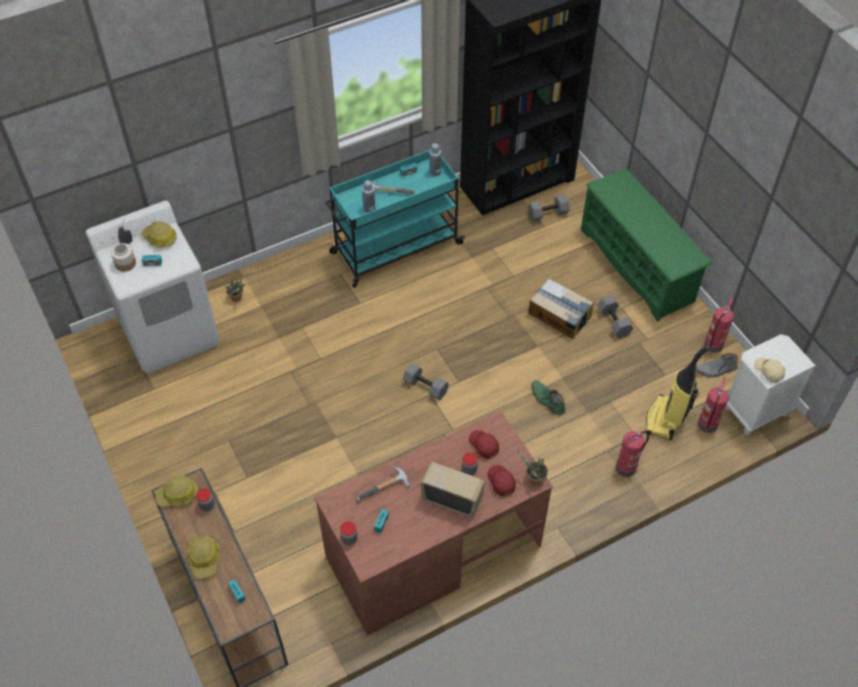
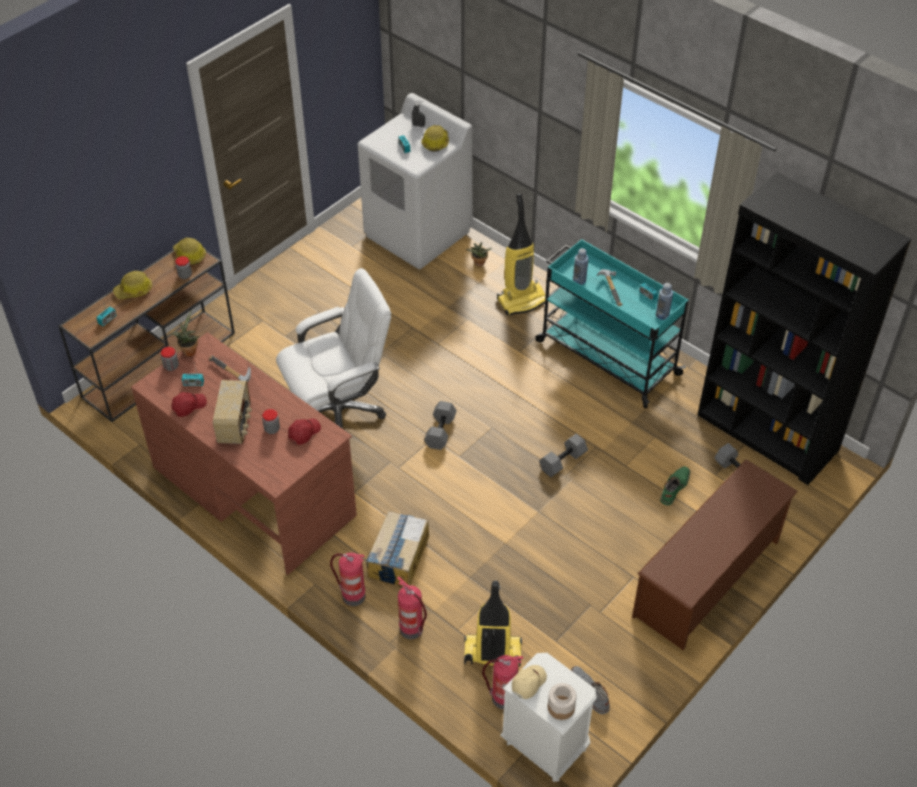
camera: 70 degrees right, 5 degrees down
(125, 263) = (396, 132): jar -> jar (561, 707)
(300, 282) = (522, 300): none -> vacuum cleaner
(365, 456) = (339, 410): none -> white office chair
(500, 482) = (266, 456): red cap -> red cap (189, 406)
(533, 479) = (278, 480): potted plant -> potted plant (189, 350)
(547, 400) = (469, 537): green boot -> green boot (674, 487)
(559, 315) = (591, 520): cardboard box -> cardboard box (398, 556)
(614, 322) = (608, 574): grey dumbbell -> grey dumbbell (563, 462)
(637, 266) = (707, 578): green shoe rack -> brown shoe rack
(713, 346) = (624, 683): fire extinguisher -> fire extinguisher (352, 596)

